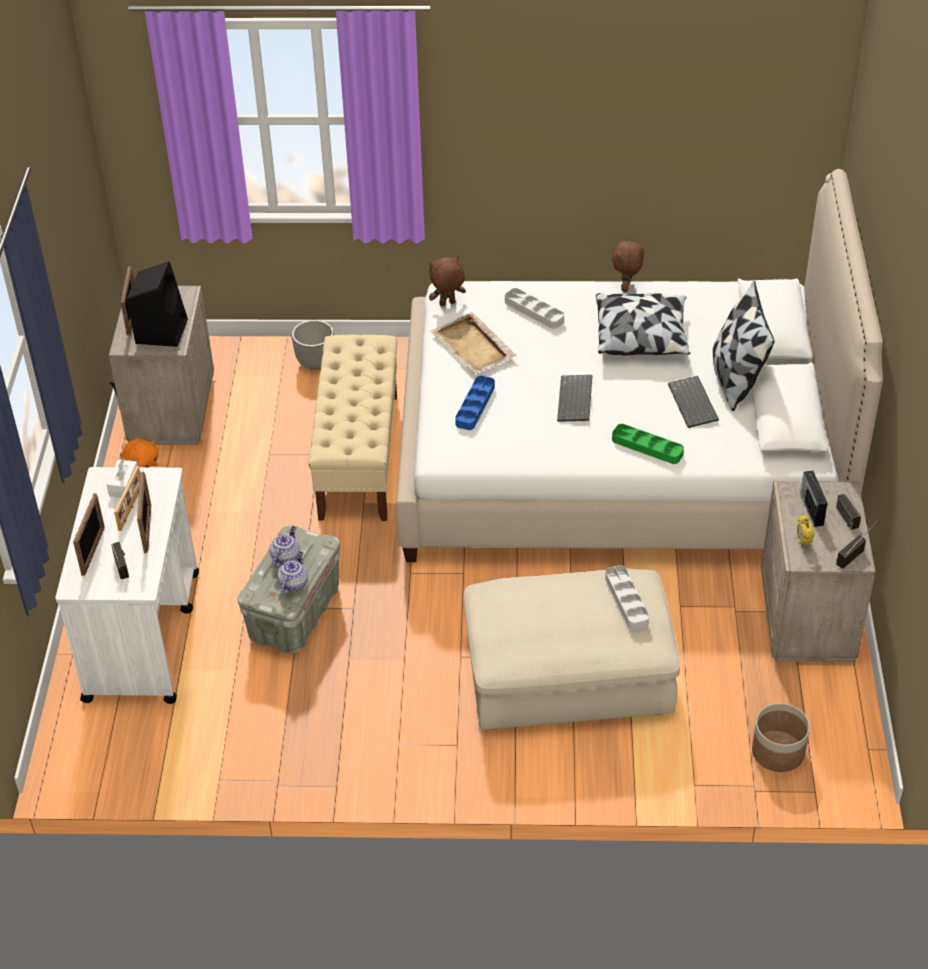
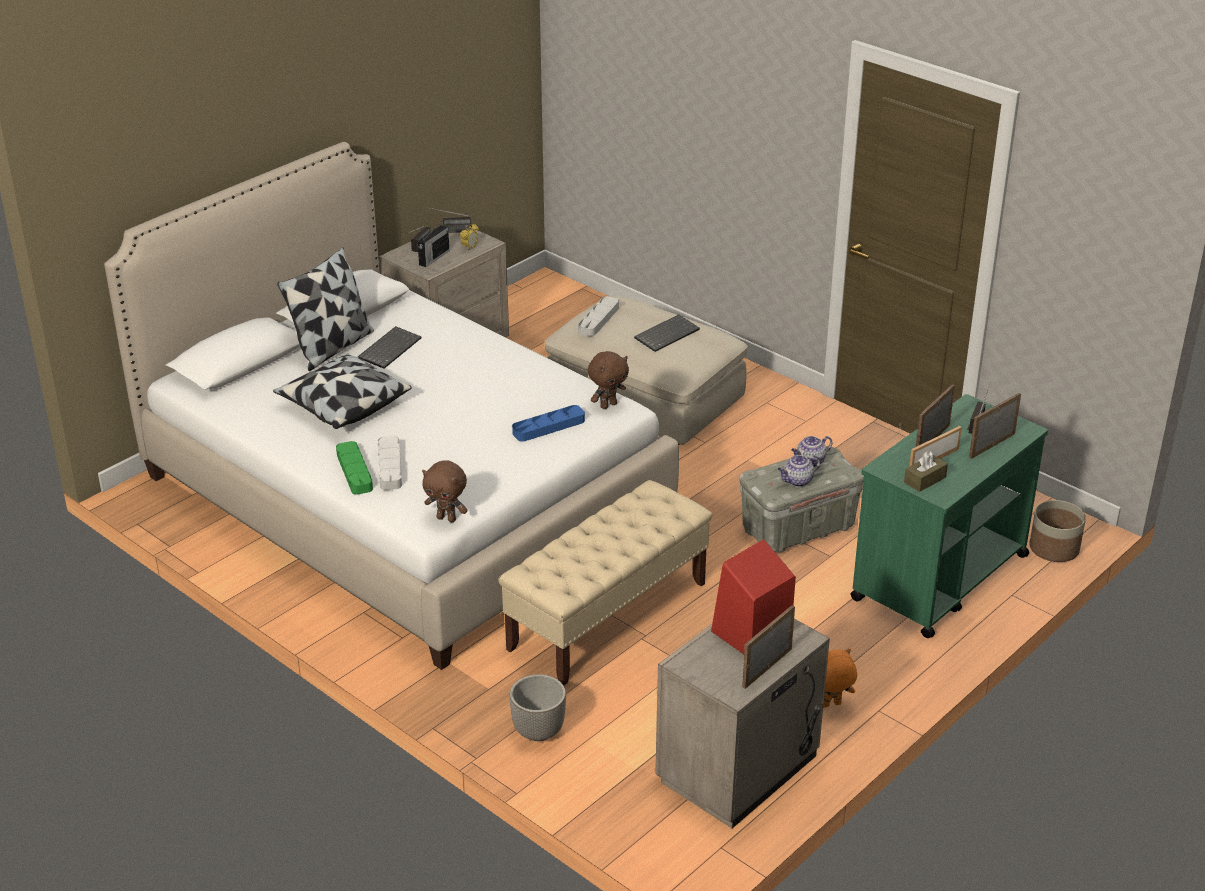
camera: 140 degrees left, 10 degrees down
(124, 484) = (925, 480): white tissue box -> brown tissue box
(143, 635) = (939, 577): white cart -> green cart
(161, 330) = (750, 634): black speaker -> red speaker
(473, 347) = (482, 469): beige tray -> none
(576, 400) = (467, 391): keyboard -> keyboard (666, 334)
(626, 288) = (282, 448): brown plush toy -> brown plush toy (608, 405)
(647, 447) = (469, 341): green tray -> green tray (354, 471)
(778, 751) = (574, 309): planter -> planter (1053, 548)

